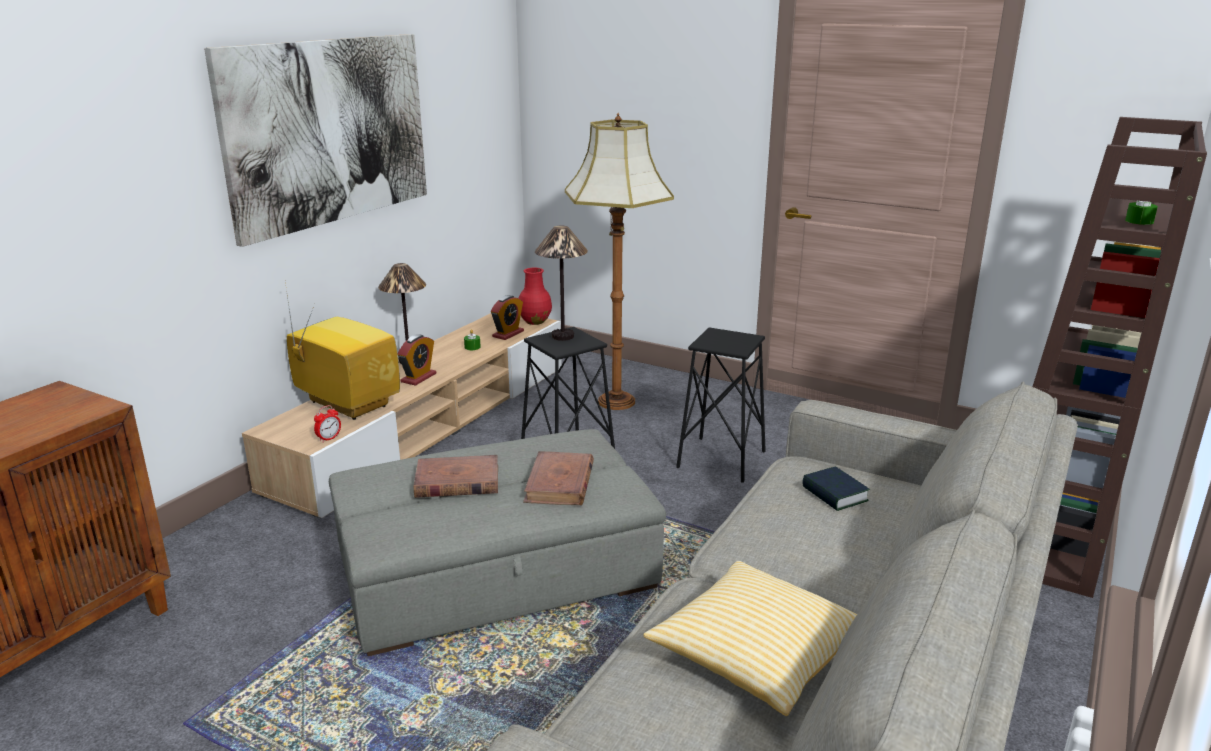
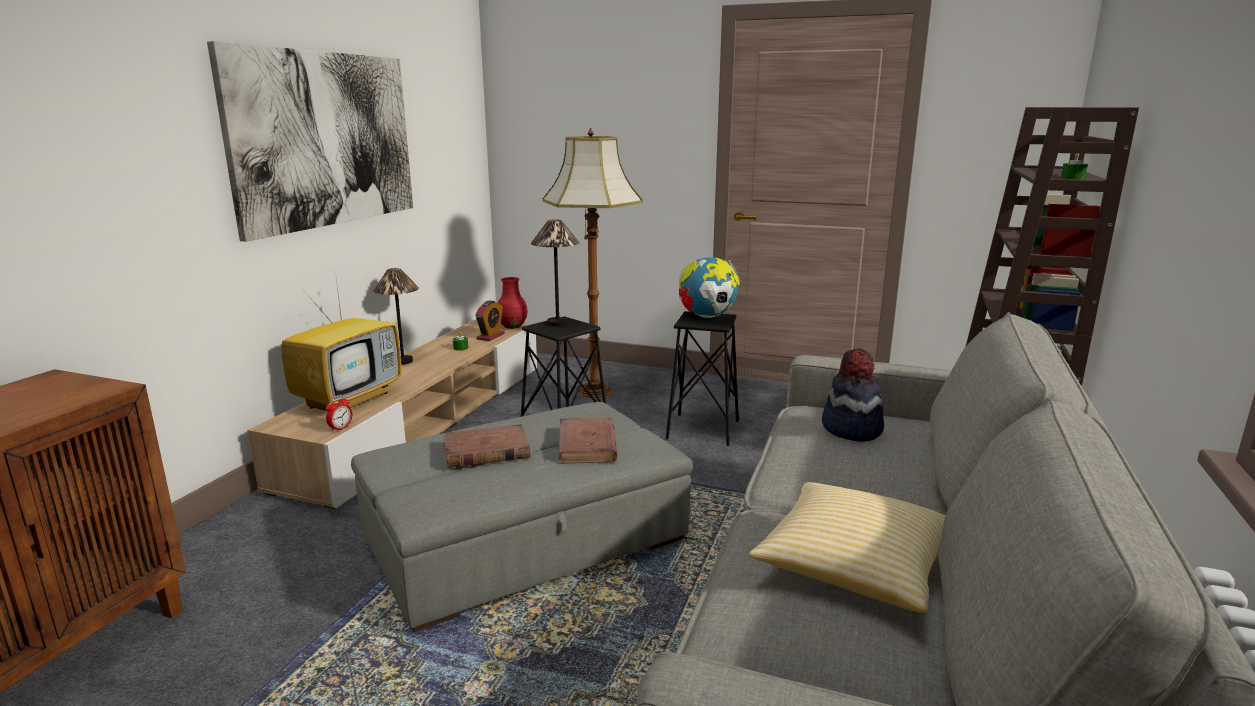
camera: 10 degrees left, 5 degrees down
(345, 404) = (349, 399): television -> television turned 90 degrees clockwise
(418, 378) = (416, 374): alarm clock -> none
(730, 337) = (707, 317): none -> globe
(834, 494) = (851, 429): book -> hat

